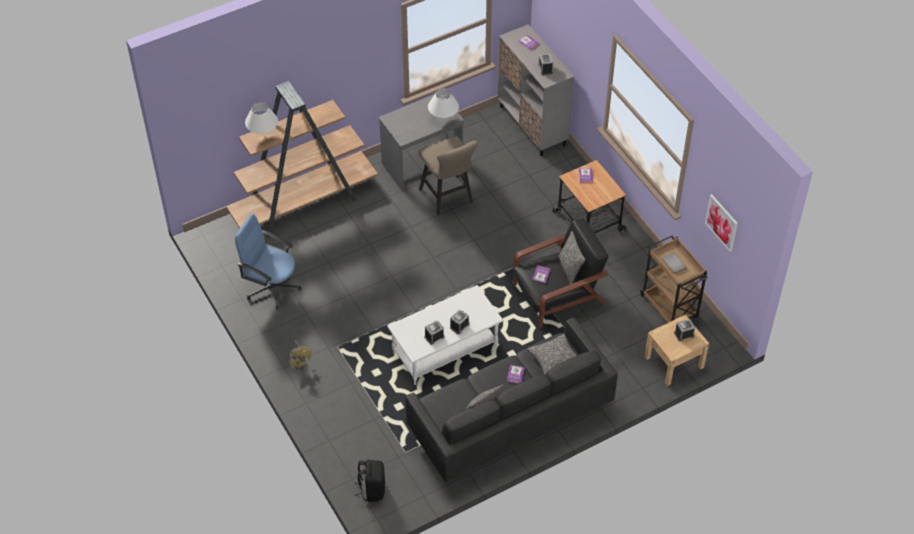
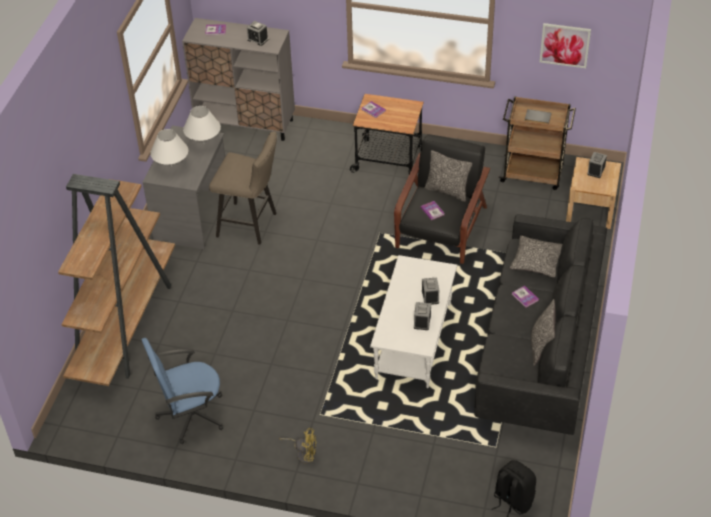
camera: 45 degrees left, 5 degrees down
(263, 134) = (80, 252): white table lamp -> white table lamp (171, 167)

